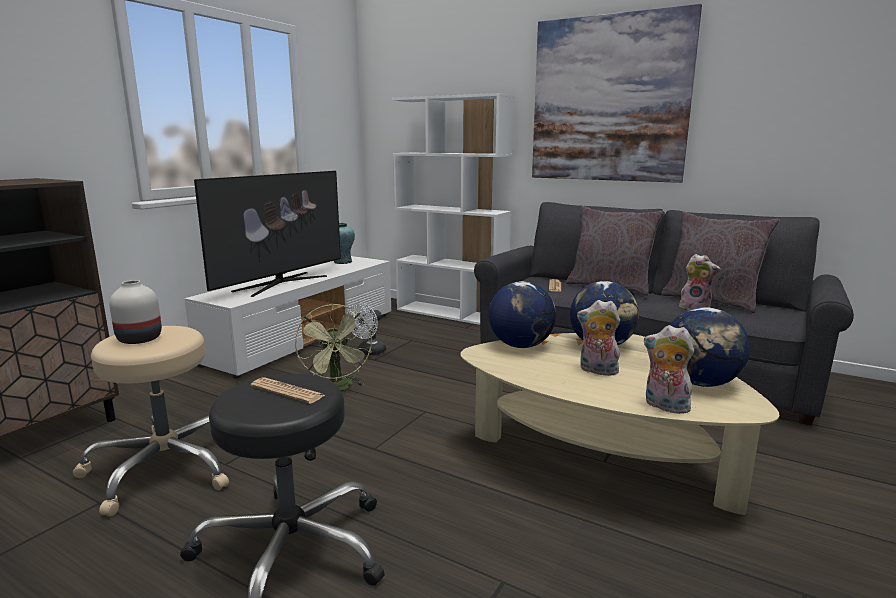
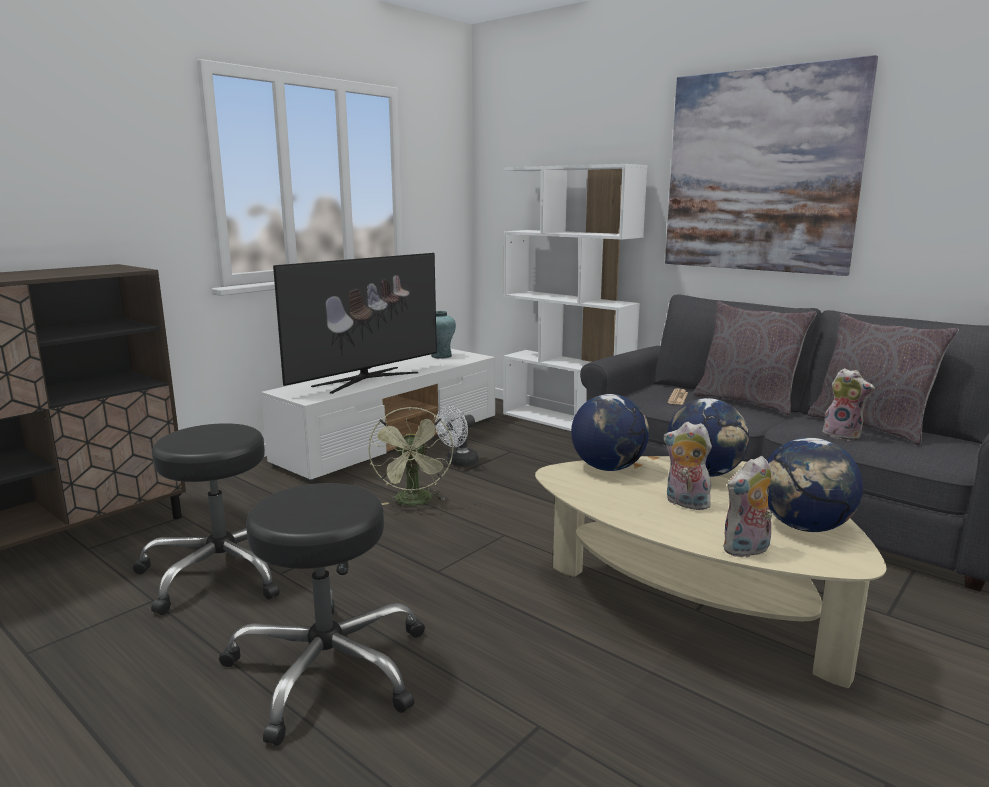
camera: 10 degrees right, 0 degrees up
(141, 339) = (201, 436): white vase -> none
(166, 466) = (222, 570): beige stool -> black stool
(287, 391) = (326, 502): newspaper -> none
(664, 406) = (746, 550): plush toy -> plush toy turned 75 degrees counterclockwise

